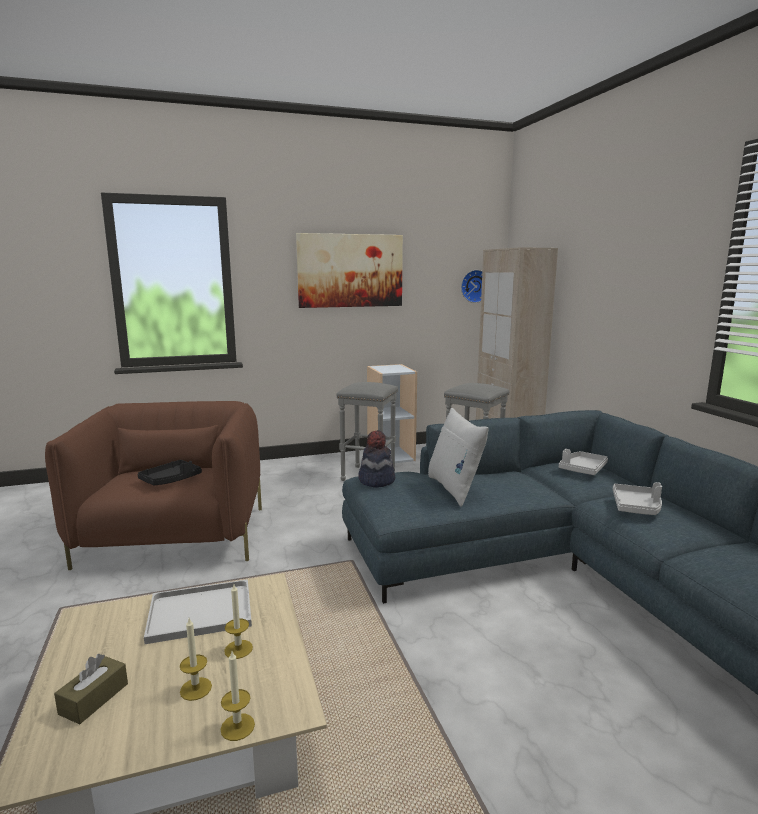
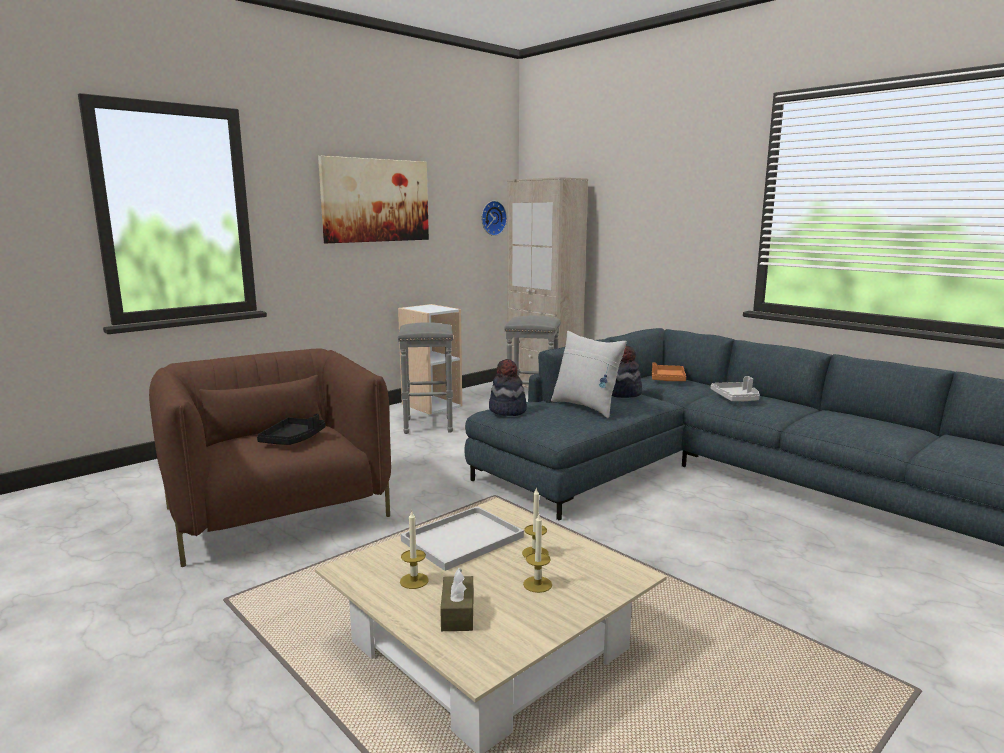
camera: 25 degrees left, 0 degrees up
(237, 727) = (605, 595): candle -> candle (414, 581)
(513, 479) = (623, 393): none -> hat
(582, 469) = (667, 379): grey tray -> orange tray

